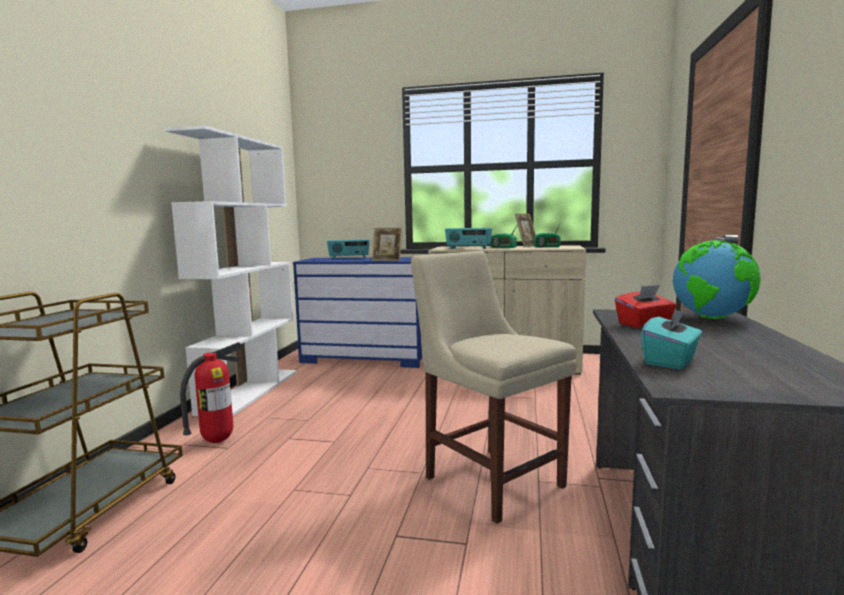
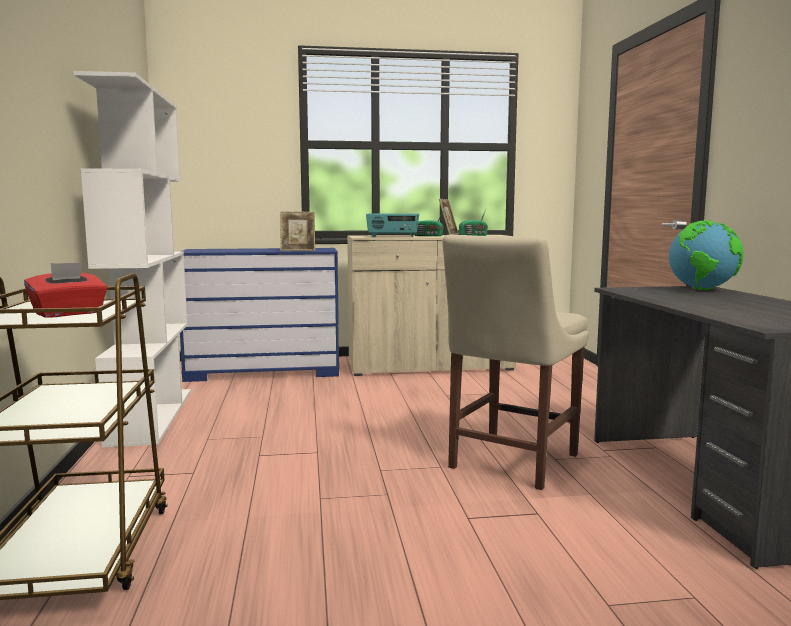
camera: 20 degrees left, 0 degrees up
(217, 441) = (171, 467): fire extinguisher -> none
(349, 258) = (239, 249): radio -> none
(489, 478) = (510, 463): beige chair -> beige chair turned 90 degrees counterclockwise
(644, 324) = (662, 295): red tissue box -> red tissue box (69, 313)
(671, 361) = (733, 315): turquoise tissue box -> none

